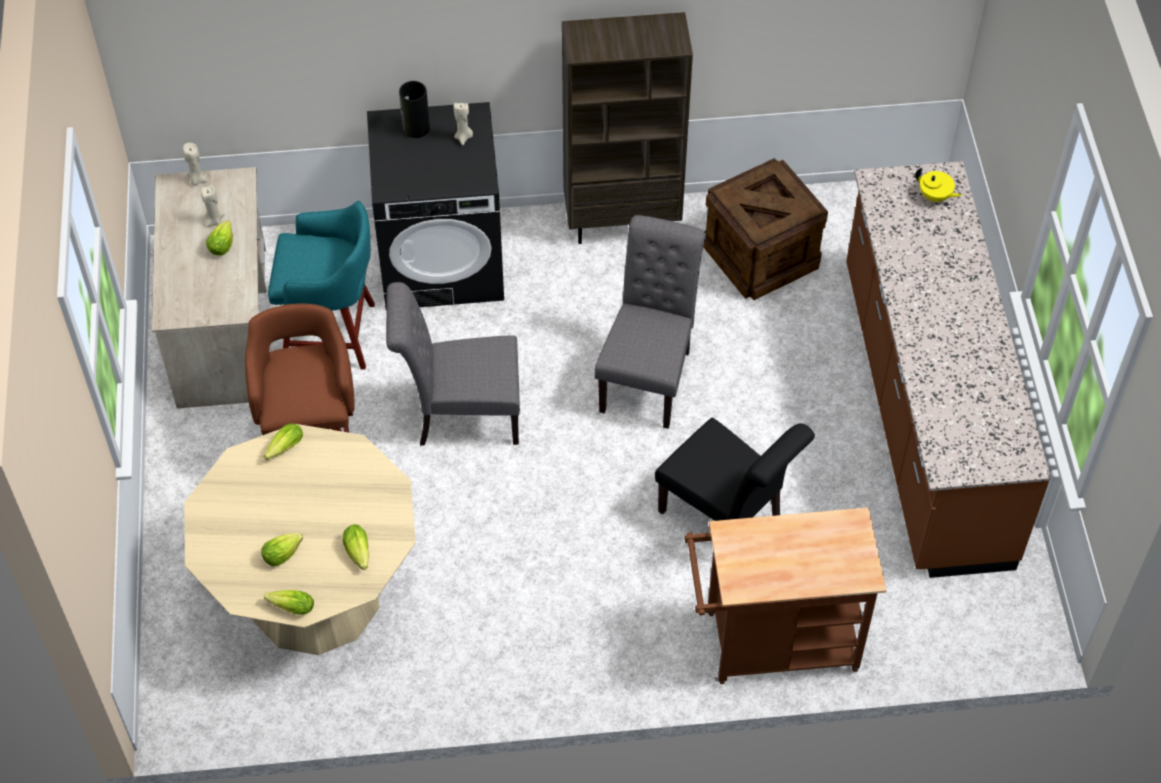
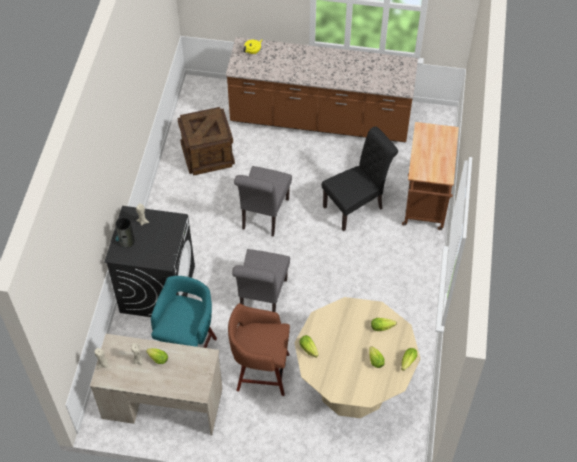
camera: 75 degrees left, 0 degrees up
(622, 222) = (163, 204): brown bookcase -> none
(648, 376) = (263, 216): grey chair -> grey chair turned 105 degrees counterclockwise

